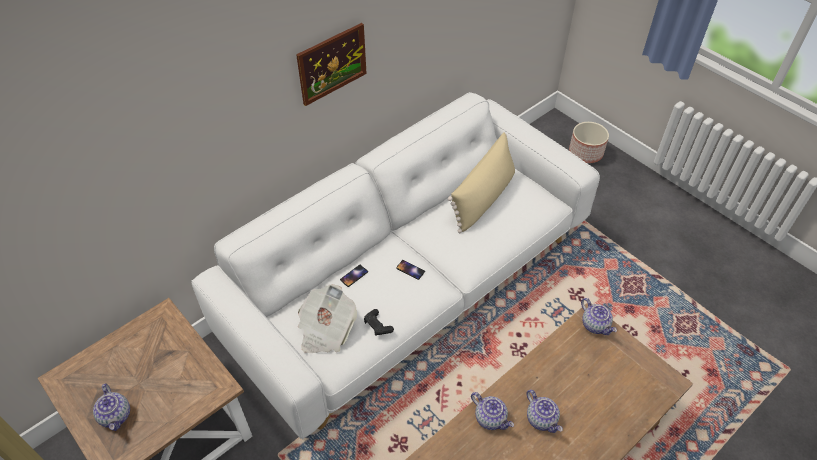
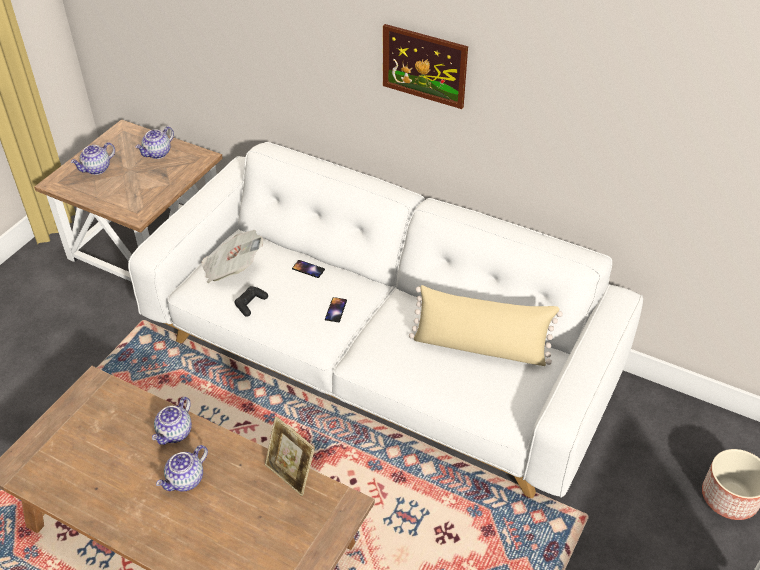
camera: 70 degrees right, 5 degrees down
(555, 345) = (291, 474): none -> picture frame
(595, 325) = (338, 512): teapot -> teapot (157, 153)

